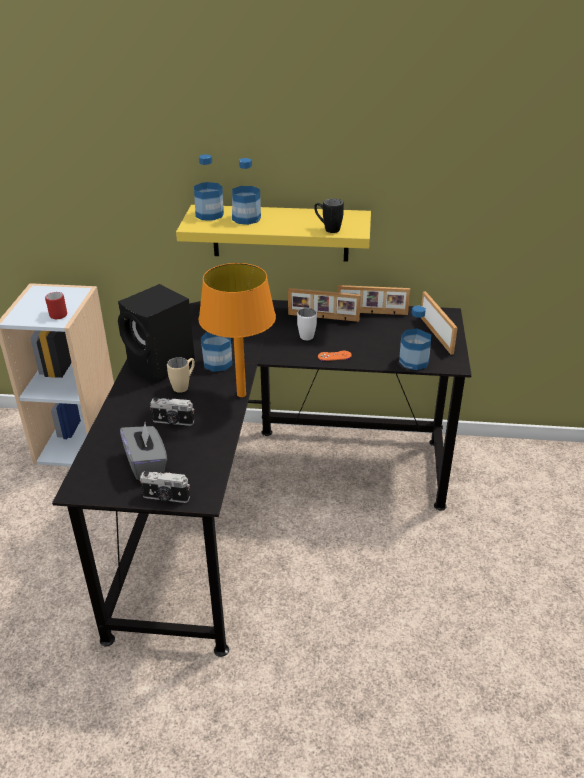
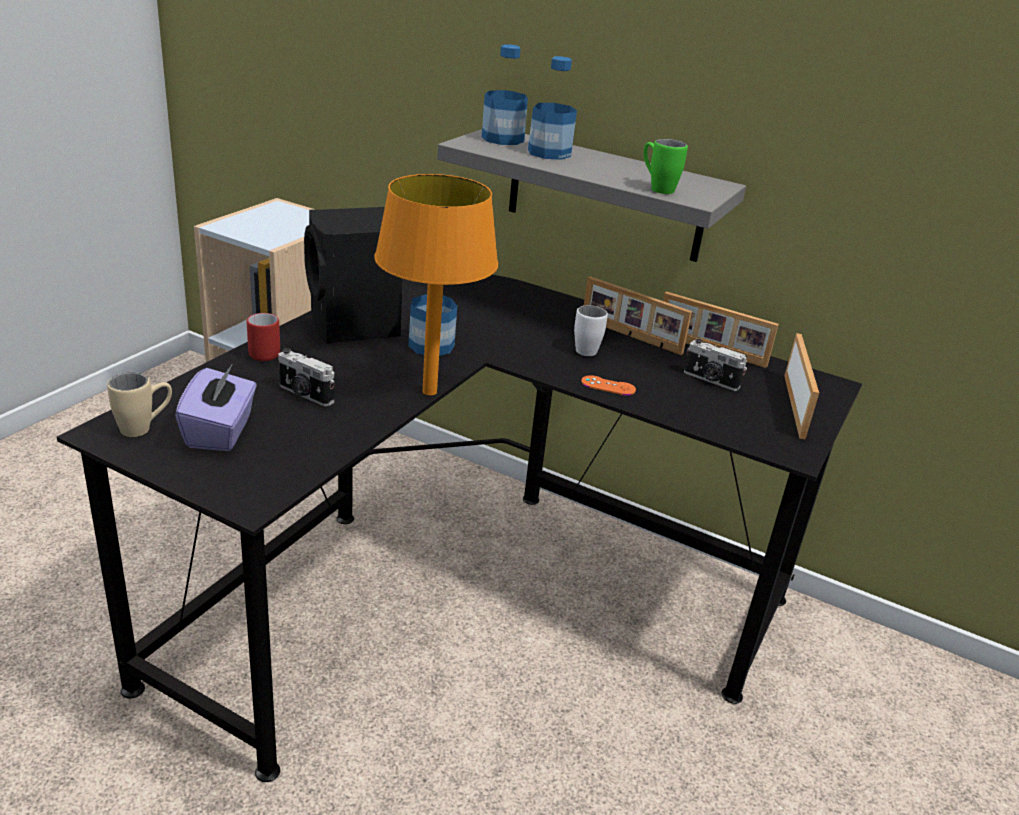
camera: 20 degrees right, 5 degrees down
(56, 314) = (274, 235): red mug -> red mug (263, 352)
(146, 463) = (220, 431): grey tissue box -> purple tissue box
(166, 498) = (203, 483): camera -> camera (711, 380)
(184, 386) = (361, 358): beige mug -> beige mug (145, 428)
(280, 233) = (605, 195): yellow shelf -> grey shelf
(328, 229) = (656, 188): black mug -> green mug
(414, 361) = (729, 429): bottle -> none

